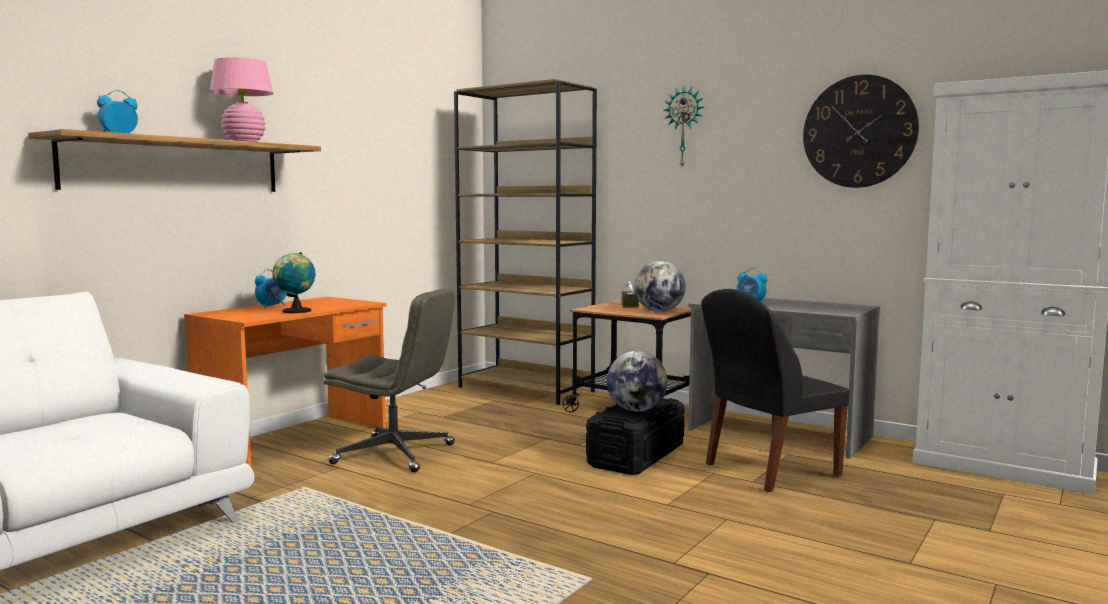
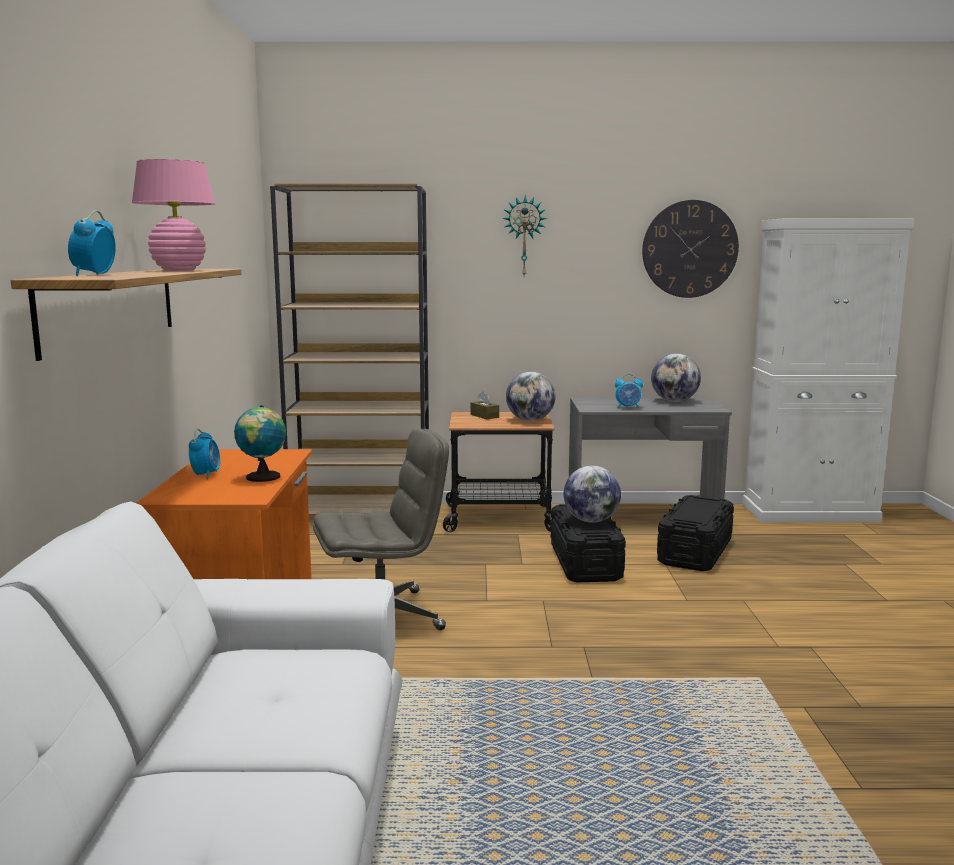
camera: 35 degrees left, 5 degrees up
(768, 471) = (694, 552): black chair -> black storage box
(823, 305) = (674, 401): none -> globe

